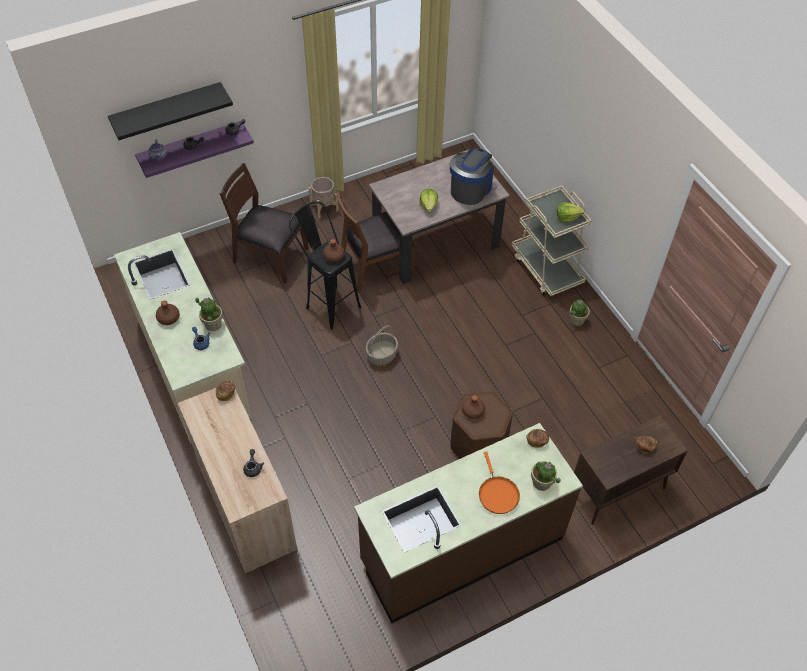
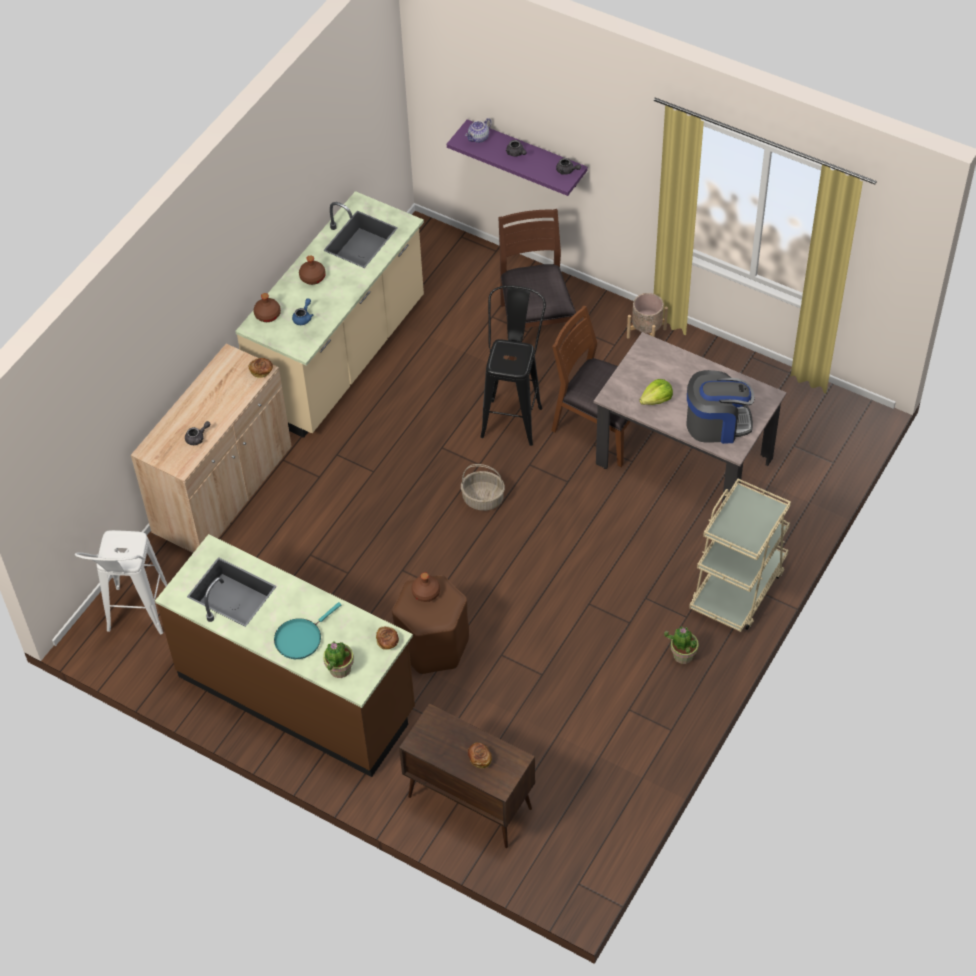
camera: 60 degrees right, 0 degrees up
(167, 109) = (510, 99): black shelf -> none
(213, 324) = (332, 313): potted plant -> none
(318, 626) = (137, 620): none -> white stool
(333, 256) = (513, 360): brown bottle -> brown bottle (267, 314)
(497, 494) = (300, 638): orange frying pan -> turquoise frying pan
(567, 217) = (748, 532): lettuce -> none

